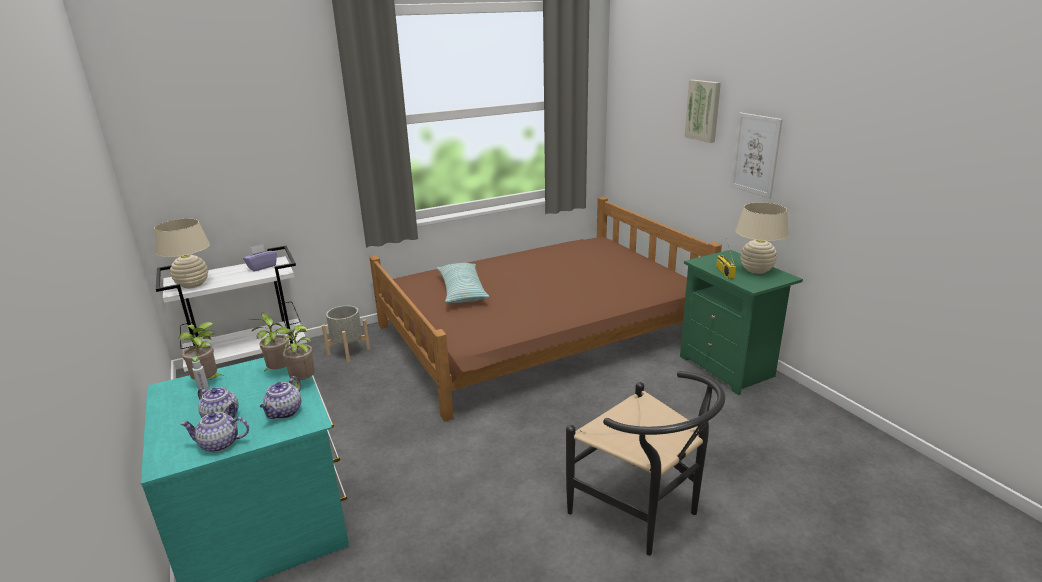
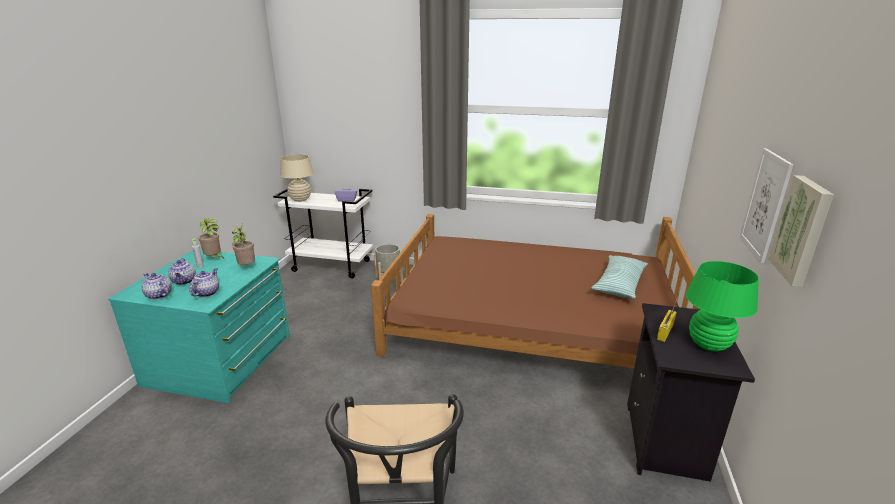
camera: 40 degrees right, 0 degrees up
(284, 412) = (207, 292): teapot -> teapot turned 135 degrees clockwise
(302, 384) = (242, 280): potted plant -> none
(462, 291) = (465, 261): pillow -> pillow (619, 284)
(704, 110) = (744, 140): picture -> picture (803, 230)
(729, 367) = (666, 442): green nightstand -> black nightstand
(756, 270) = (708, 344): beige table lamp -> green table lamp

